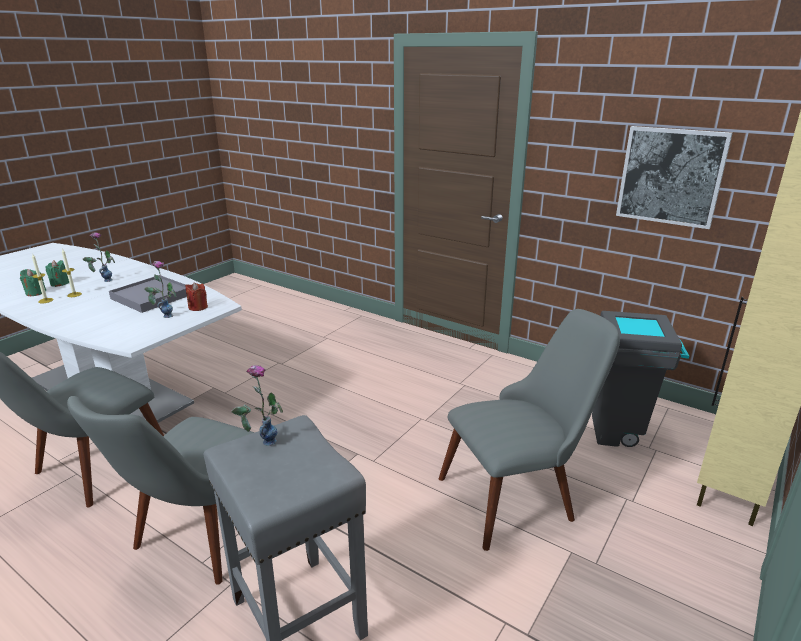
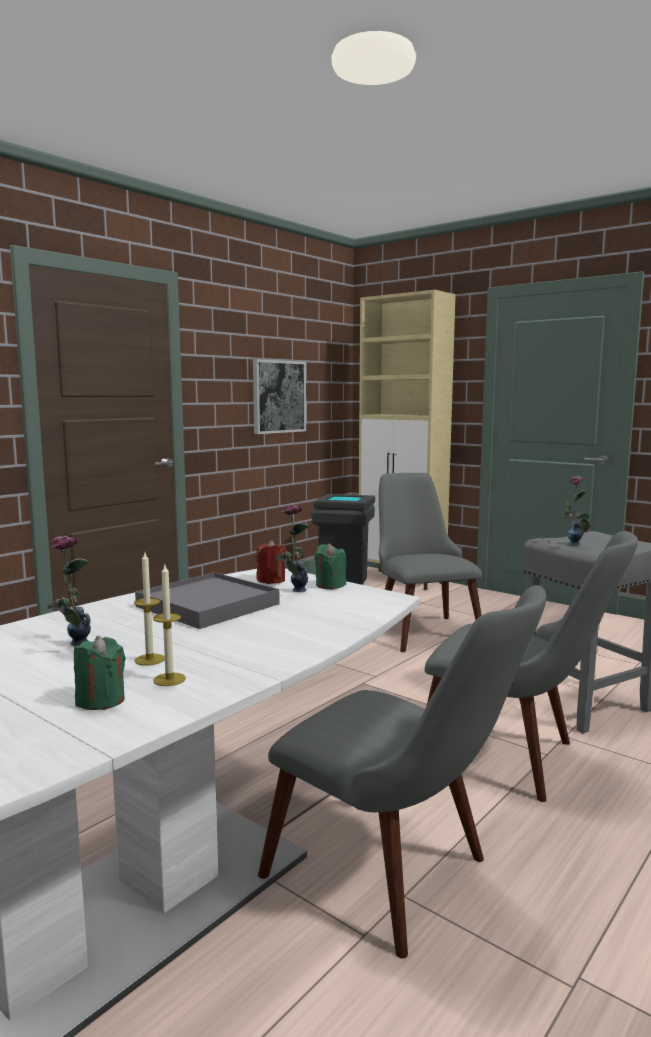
camera: 85 degrees left, 15 degrees down
(59, 283) = (50, 686): green candle -> green candle (330, 585)

